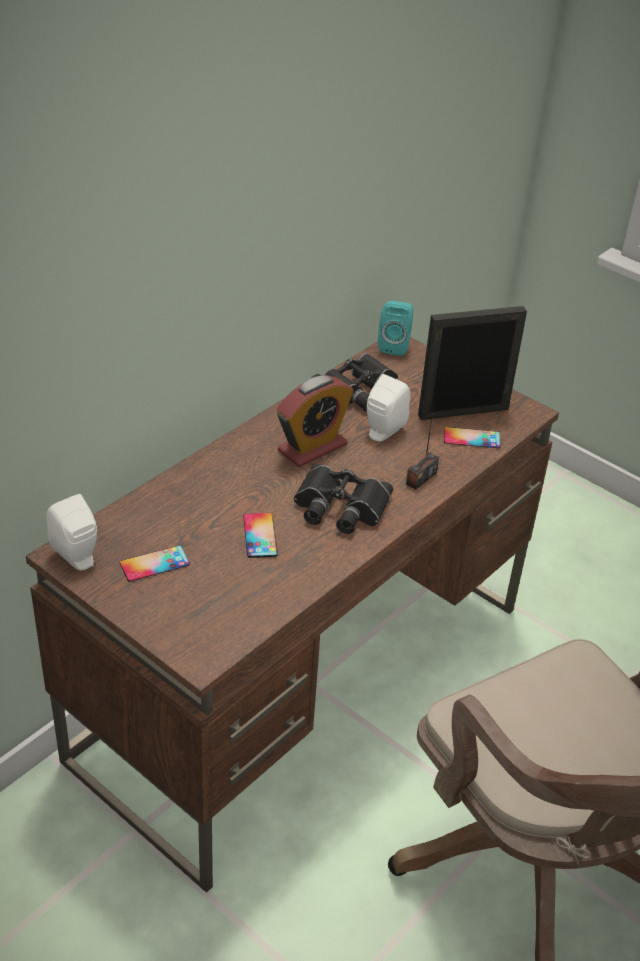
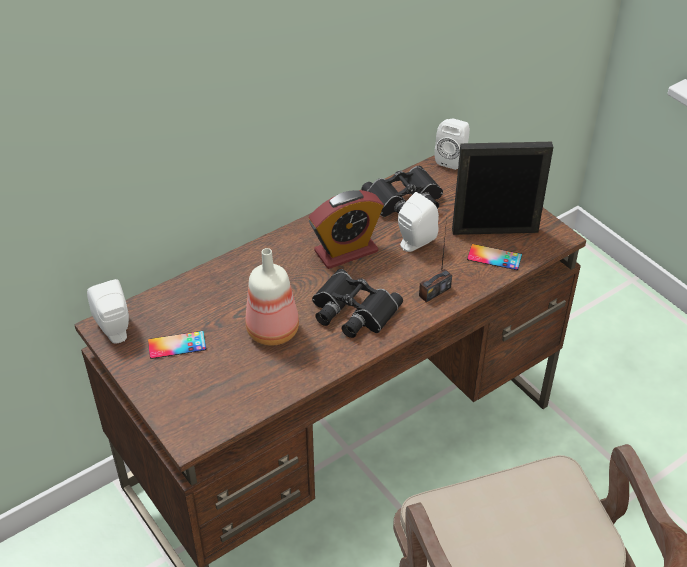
camera: 15 degrees right, 5 degrees up
(260, 535) = (274, 330): phone -> bottle
(394, 345) = (452, 159): turquoise speaker -> white speaker

